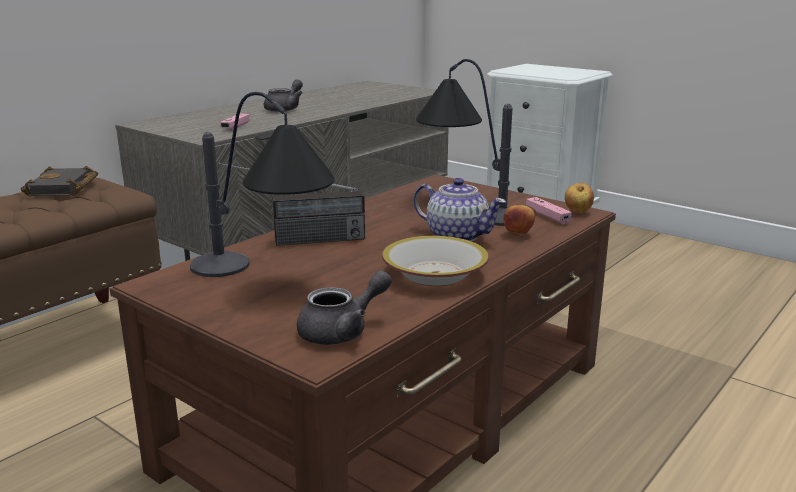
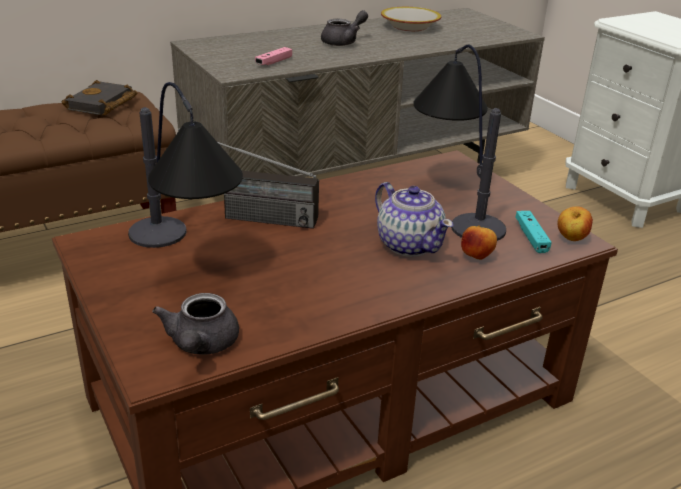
camera: 20 degrees right, 10 degrees up
(343, 331) = (201, 345): grey teapot -> grey teapot turned 105 degrees clockwise
(434, 275) = (343, 293): bowl -> bowl (409, 27)
(547, 216) = (531, 237): pink game controller -> turquoise game controller

